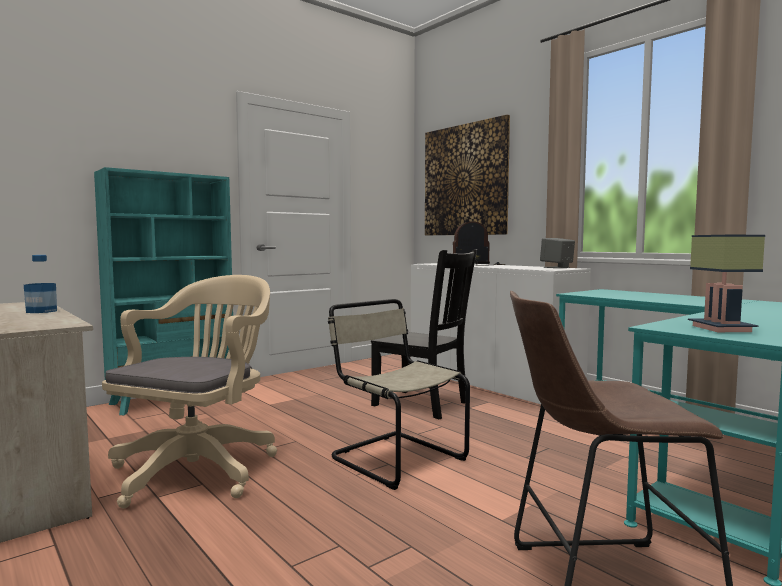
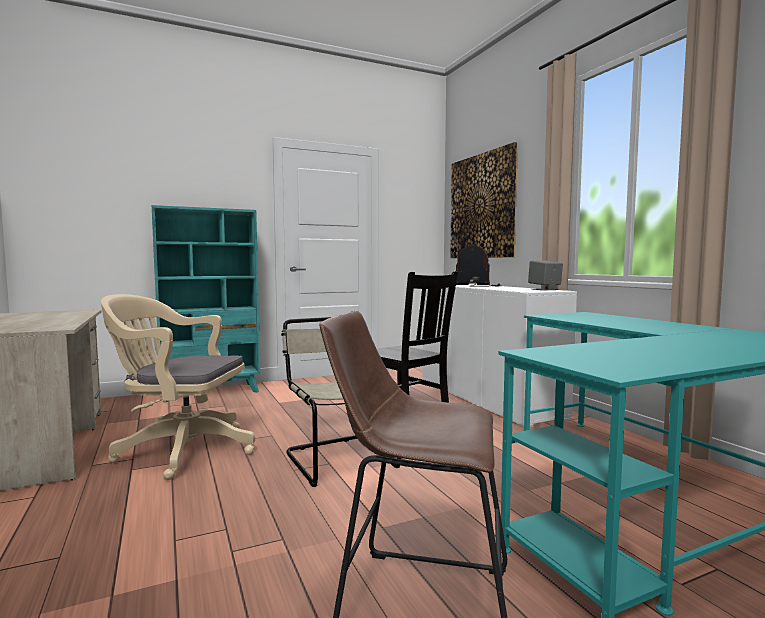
camera: 15 degrees right, 0 degrees up
(41, 311) = (72, 317): bottle -> none
(200, 468) = (180, 450): beige office chair -> beige office chair turned 120 degrees counterclockwise
(717, 328) = (589, 356): table lamp -> none

